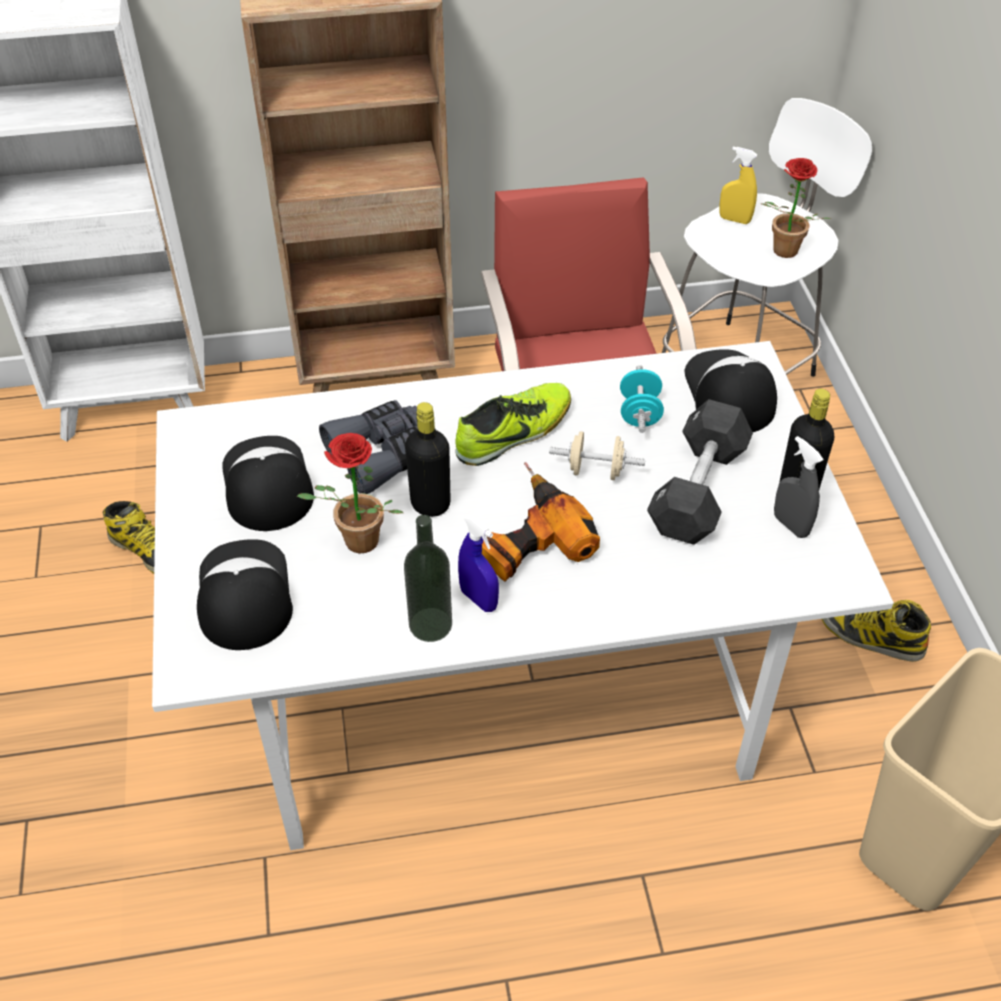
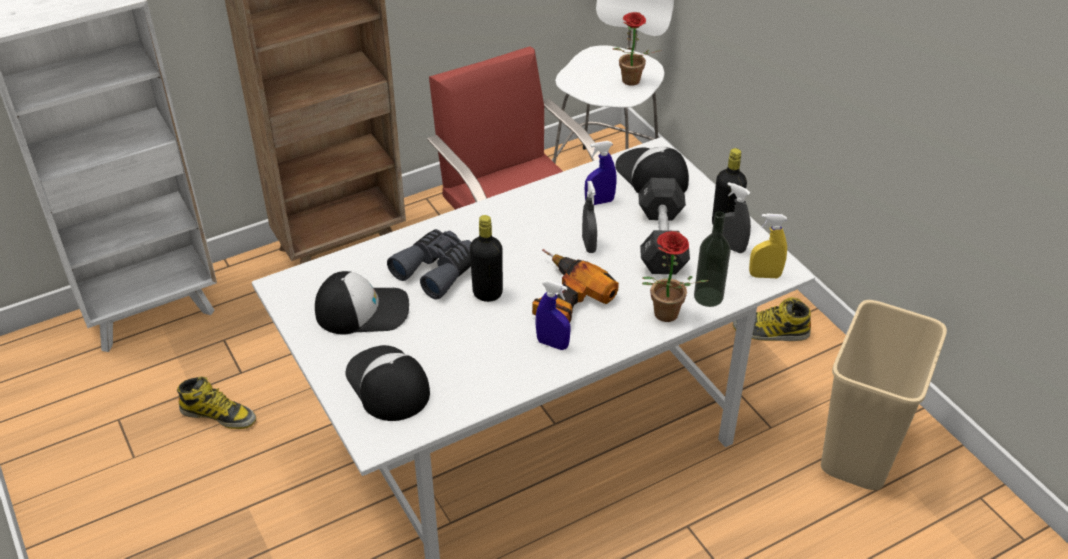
camera: 20 degrees left, 5 degrees down
(266, 484) = (363, 310): cap -> cap turned 120 degrees clockwise
(356, 545) = (449, 332): potted plant -> potted plant (664, 317)
(430, 624) = (528, 368): bottle -> bottle (708, 297)
(514, 433) = (521, 234): shoe -> none
(595, 471) = (589, 245): beige dumbbell -> grey spray bottle
(639, 413) = (599, 202): turquoise dumbbell -> blue spray bottle
(734, 220) = (586, 67): yellow spray bottle -> yellow spray bottle (764, 275)

